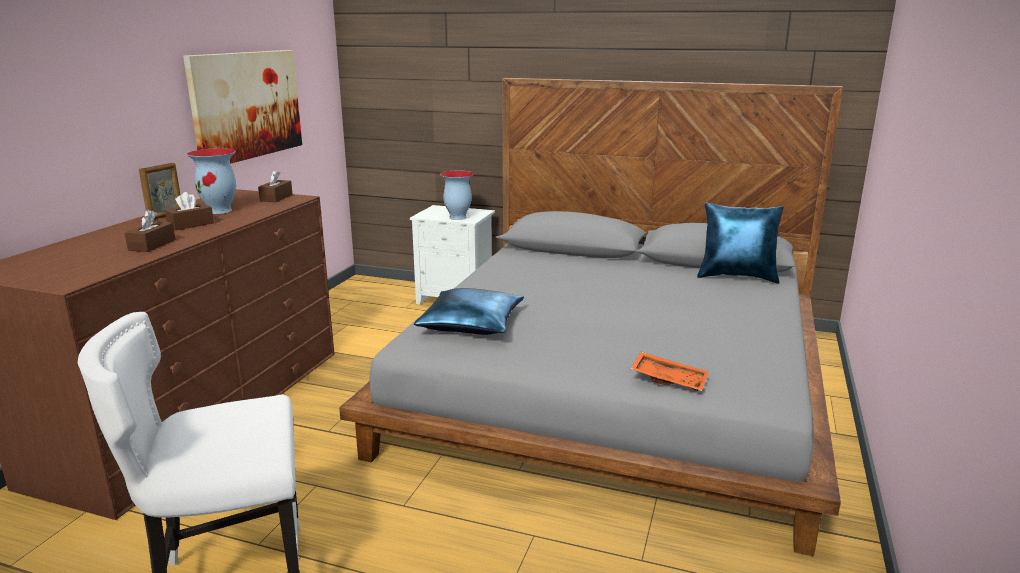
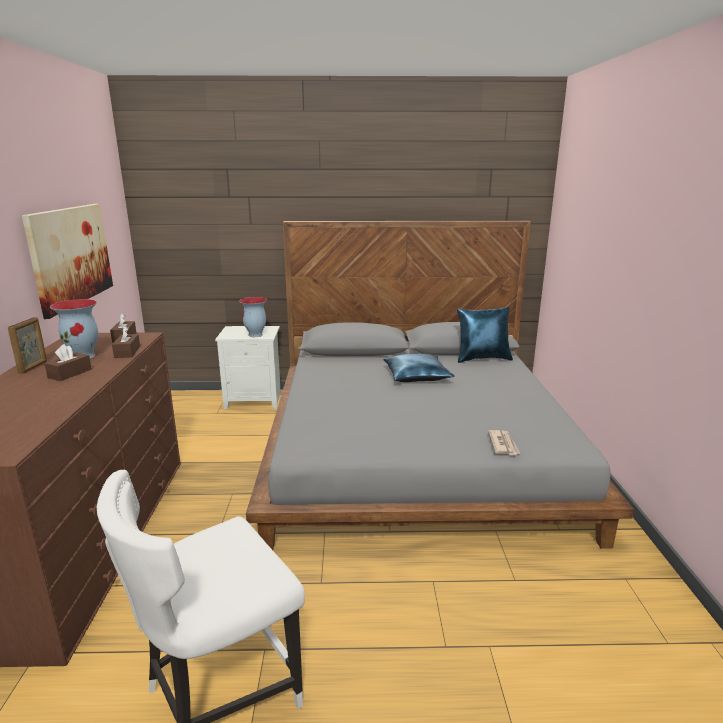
camera: 20 degrees left, 0 degrees up
(152, 245) = (53, 399): brown tissue box -> brown tissue box (127, 352)
(471, 323) = (331, 423): blue pillow -> blue pillow (416, 375)
(669, 379) = (503, 444): orange tray -> newspaper

